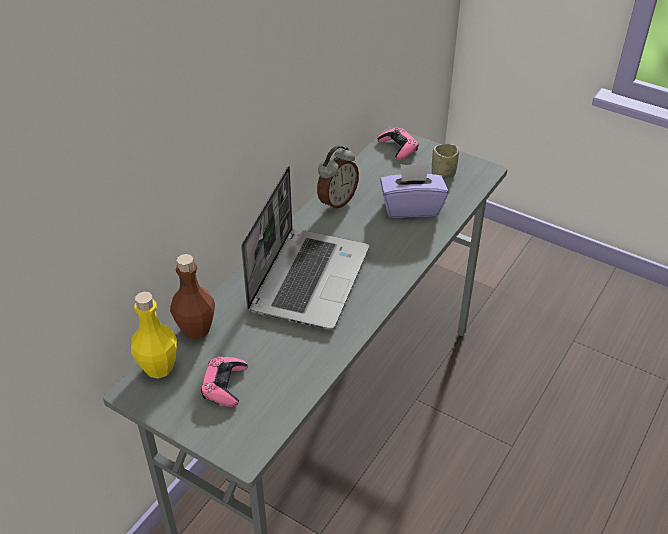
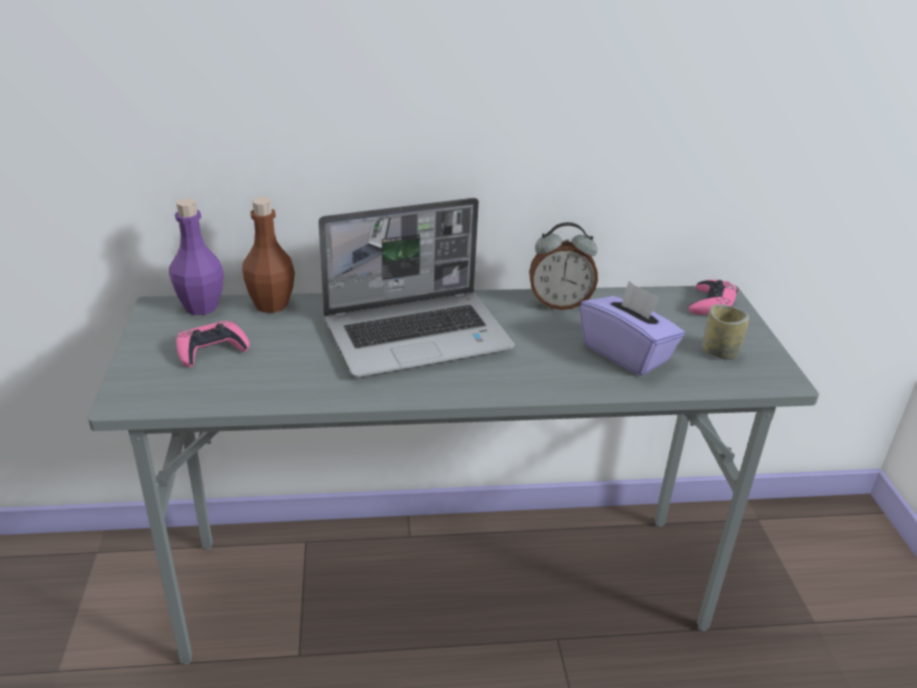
camera: 50 degrees right, 10 degrees down
(158, 367) = (201, 307): yellow bottle -> purple bottle

